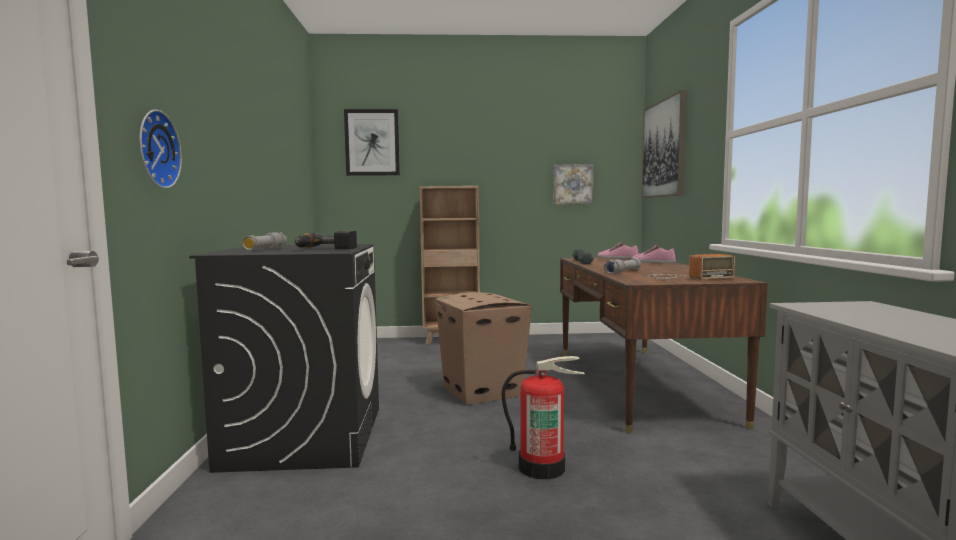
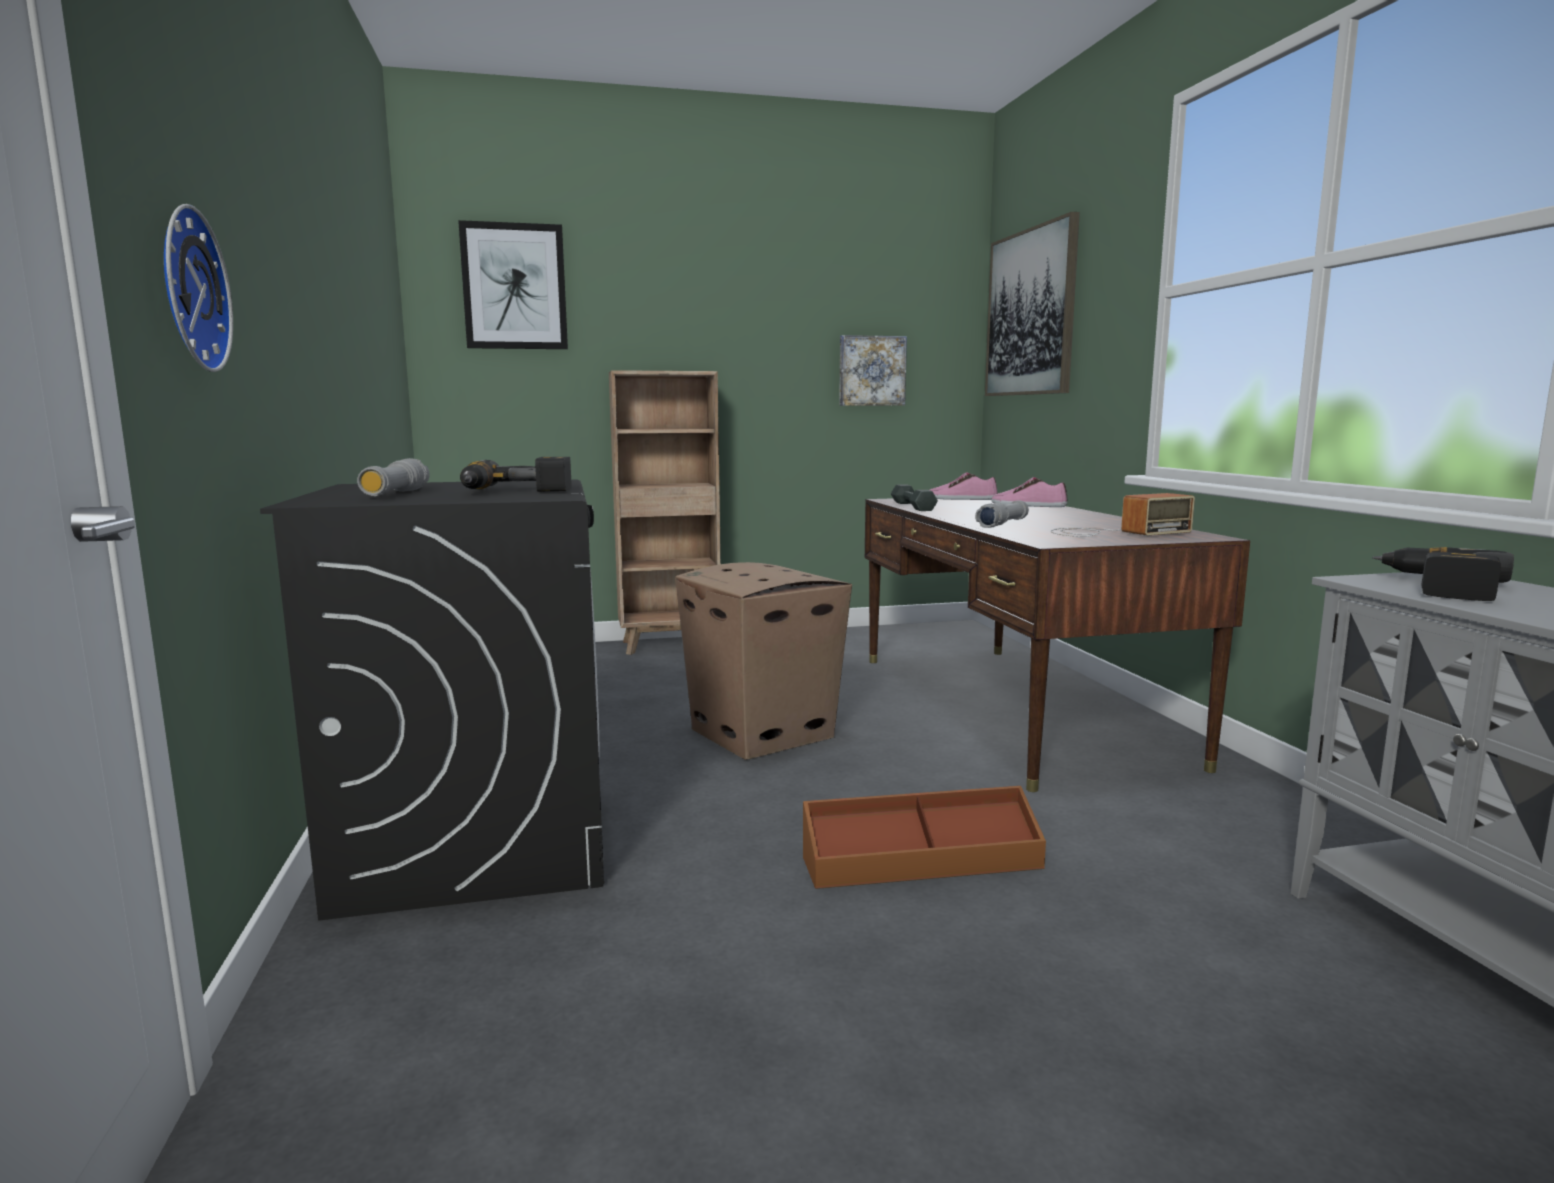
camera: 10 degrees left, 5 degrees up
(542, 467) = (921, 861): fire extinguisher -> brown storage box
(842, 310) = (1437, 587): none -> power drill

